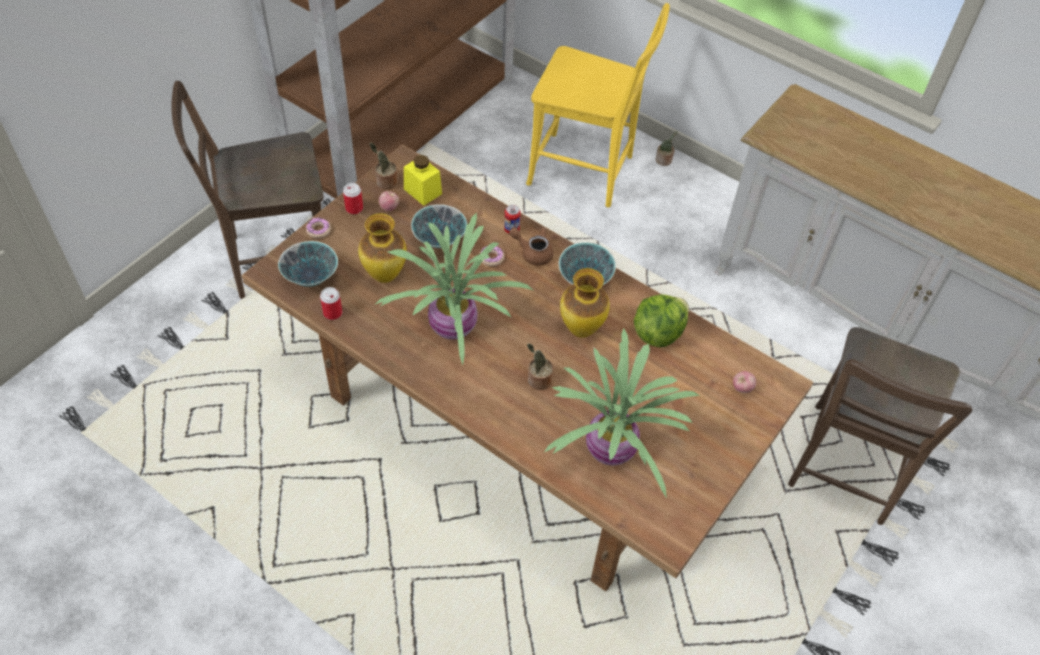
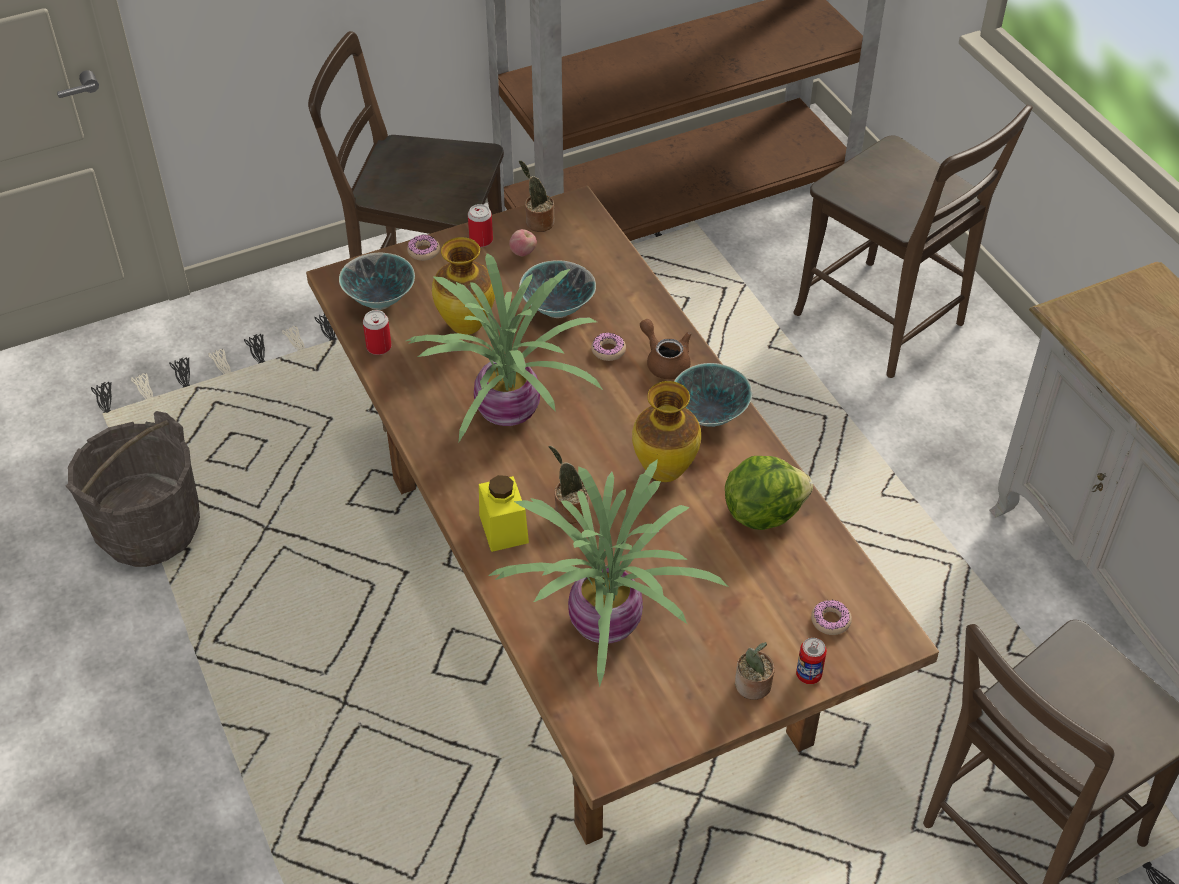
camera: 30 degrees right, 5 degrees down
(172, 504) = (149, 528): none -> grey bucket
(422, 191) = (575, 247): yellow jar -> yellow jar (503, 529)
(511, 229) = (656, 326): can -> can (808, 675)
(586, 172) = (886, 323): yellow chair -> brown chair
(664, 161) = (1008, 344): potted plant -> potted plant (753, 687)
(742, 388) = (830, 620): apple -> donut

